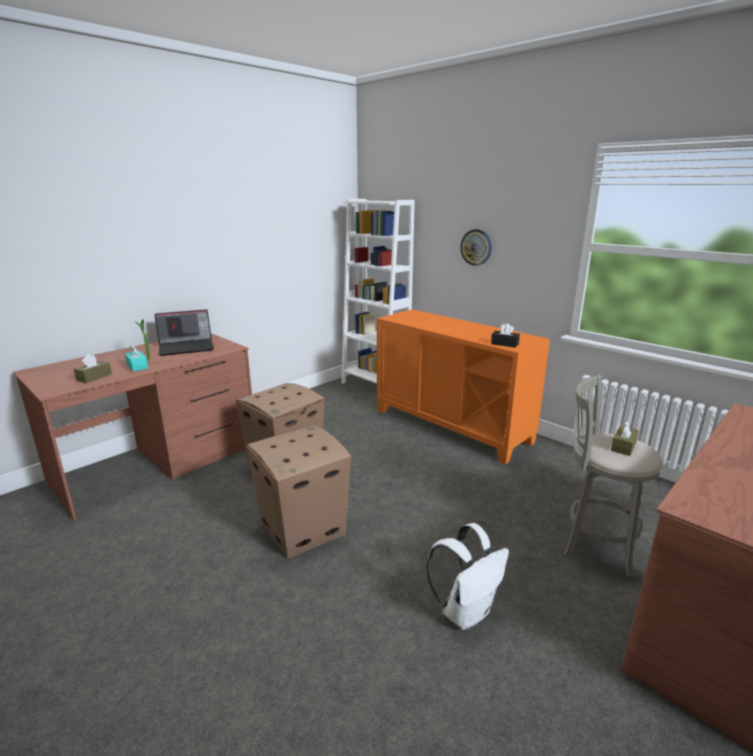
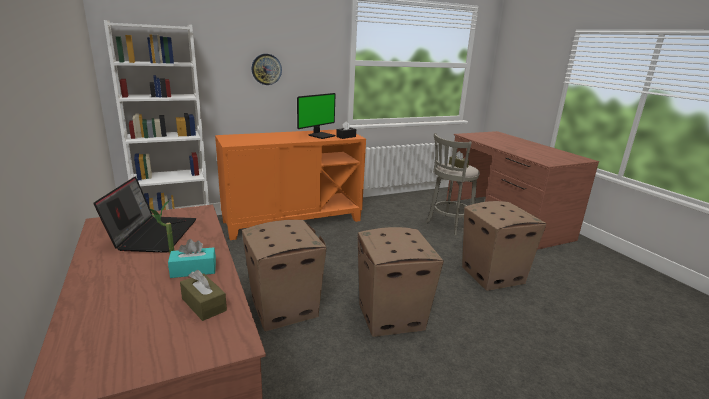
camera: 70 degrees left, 0 degrees up
(466, 611) = (492, 274): white backpack -> cardboard box
(486, 335) = (321, 135): none -> monitor

